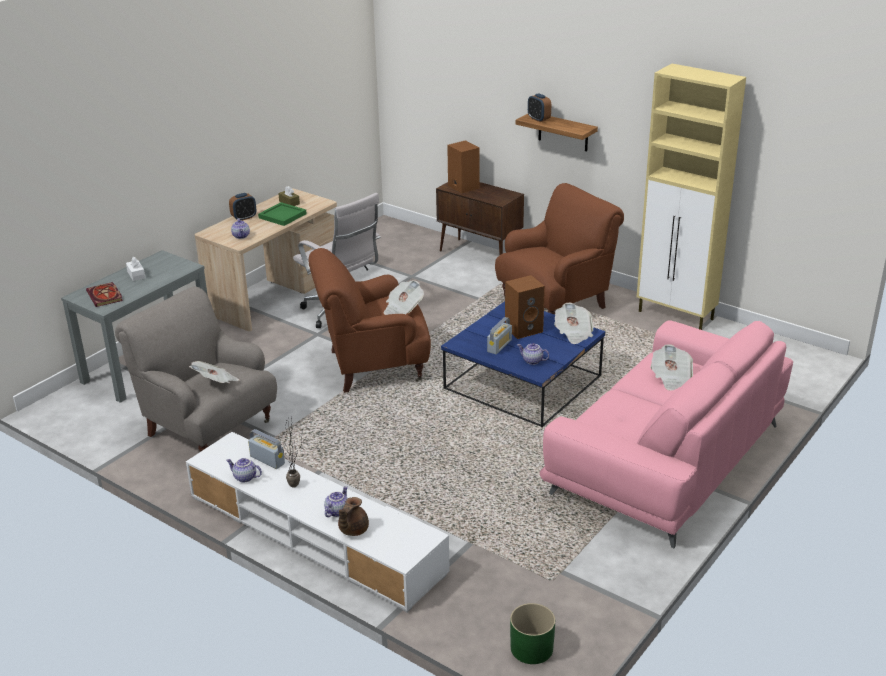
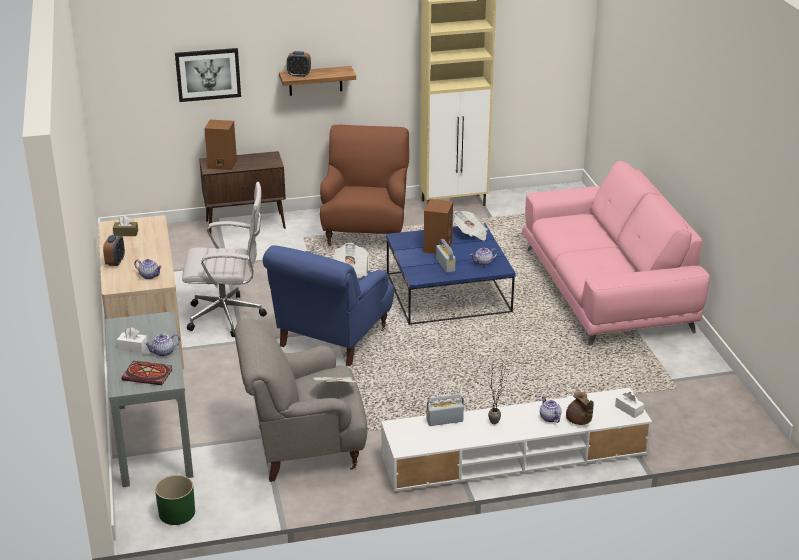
camera: 50 degrees left, 0 degrees up
(244, 478) = (455, 439): teapot -> teapot (163, 353)
(281, 216) = (145, 246): green tray -> none
(372, 366) = (332, 339): brown armchair -> blue armchair
(408, 551) = (629, 409): none -> white tissue box
(471, 95) = (208, 74): none -> picture
(531, 648) = (732, 426): green planter -> green planter (177, 513)
(671, 378) = (581, 229): newspaper -> none

